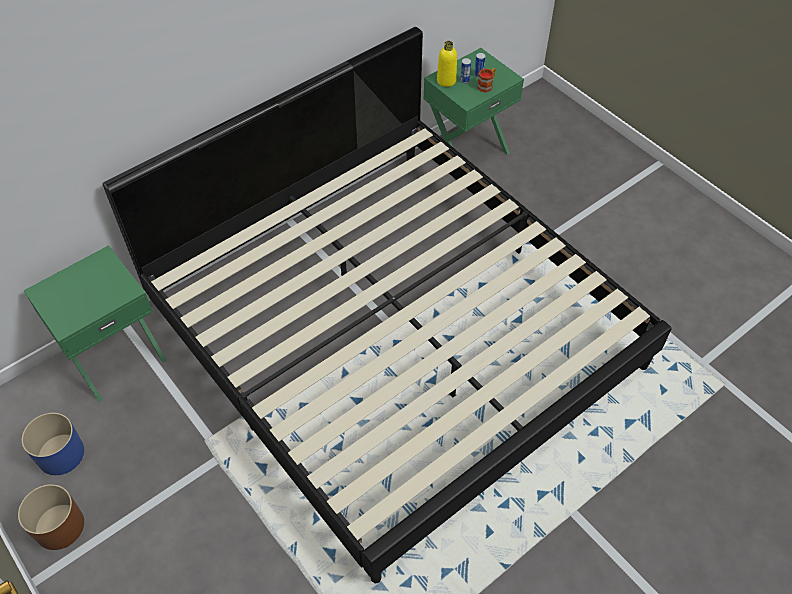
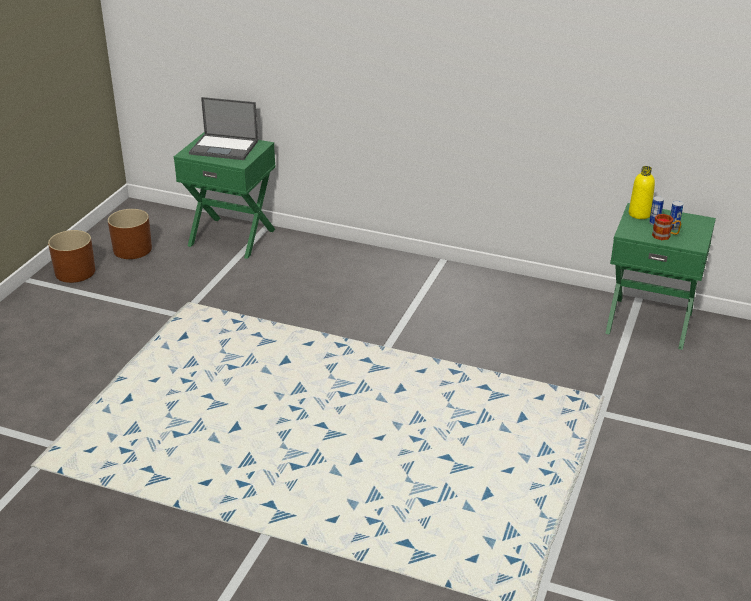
camera: 60 degrees right, 20 degrees down
(61, 454) = (132, 249): blue planter -> brown planter
(82, 289) = (225, 147): none -> laptop
(395, 334) = (375, 357): bed -> none

